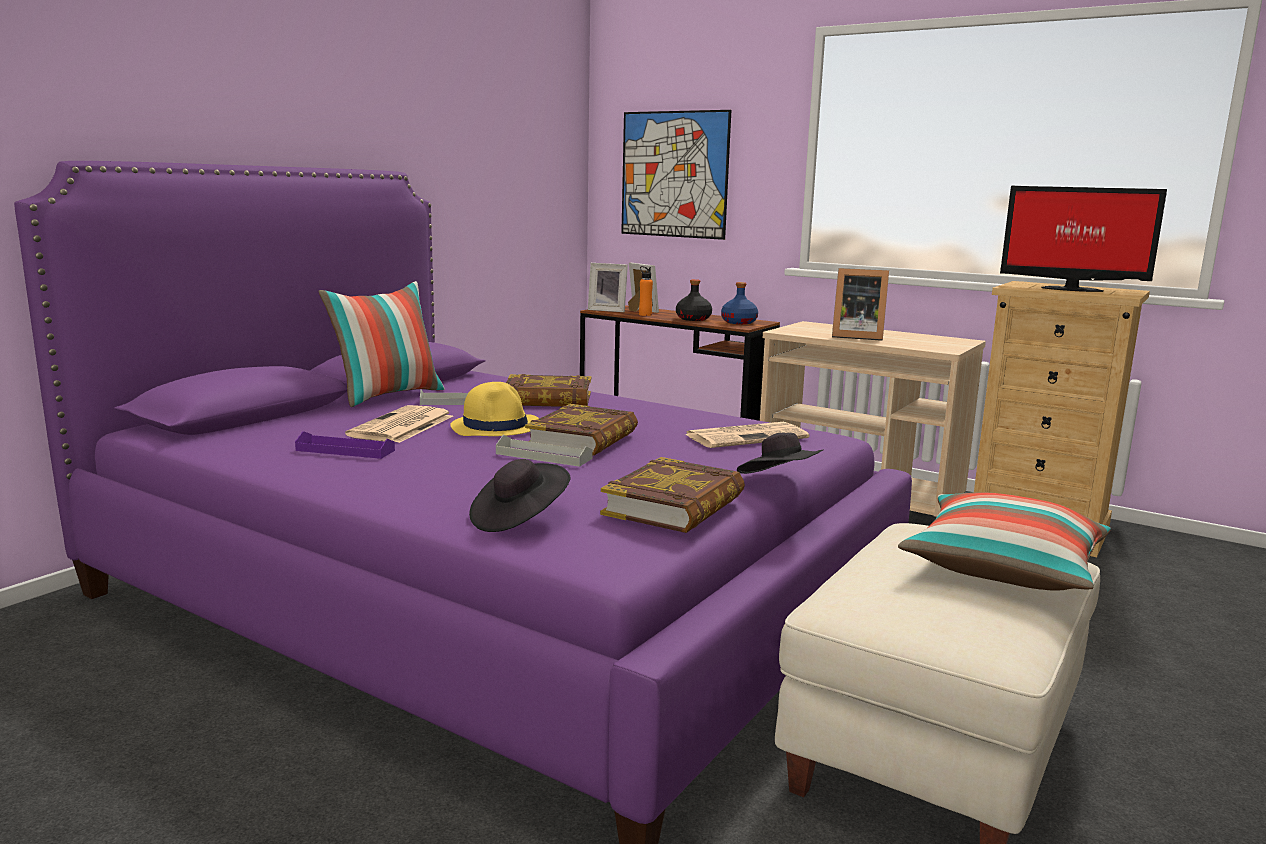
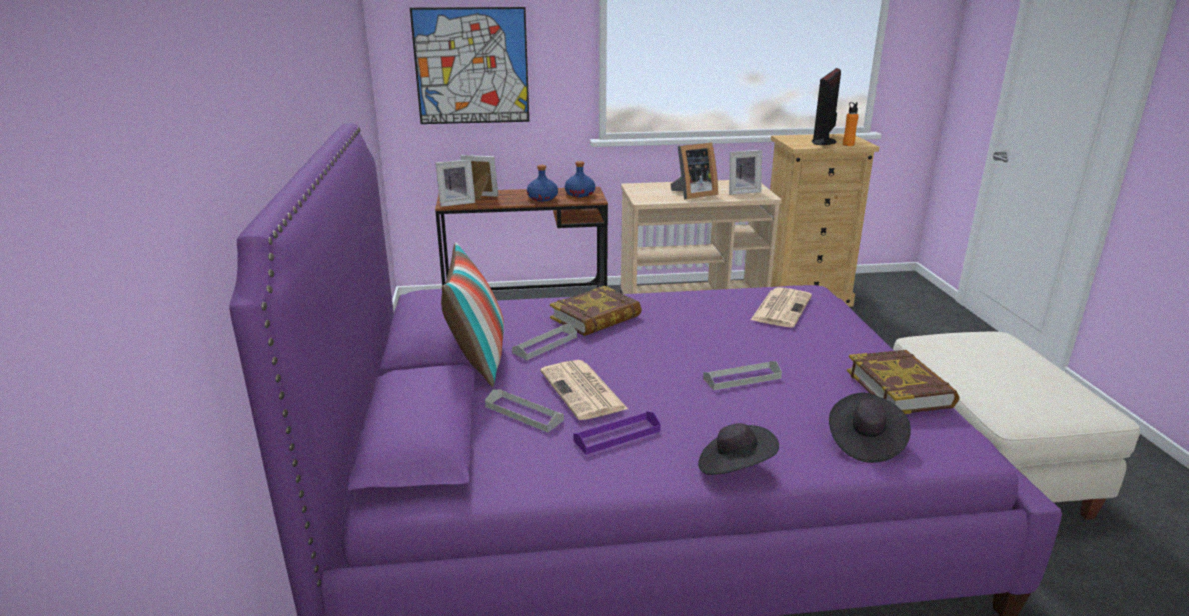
camera: 40 degrees left, 10 degrees up
(328, 424) = (523, 413): none -> grey tray
(496, 426) = (641, 362): yellow hat -> none
(583, 439) = (718, 350): book -> none
(645, 314) = (497, 202): orange bottle -> orange bottle (848, 144)
(693, 319) = (542, 198): black bottle -> blue bottle
(780, 483) = (883, 343): black hat -> black hat (734, 467)
(927, 343) = (742, 191): none -> picture frame
(1003, 568) = (1005, 354): pillow -> none
(1069, 289) = (824, 141): monitor -> monitor turned 135 degrees clockwise

